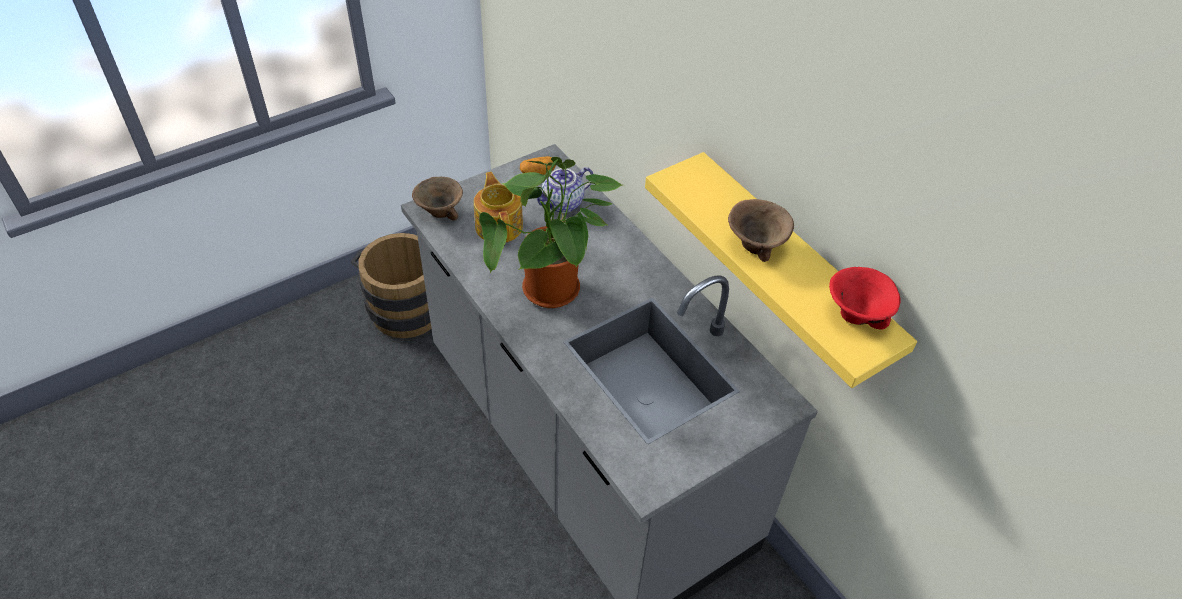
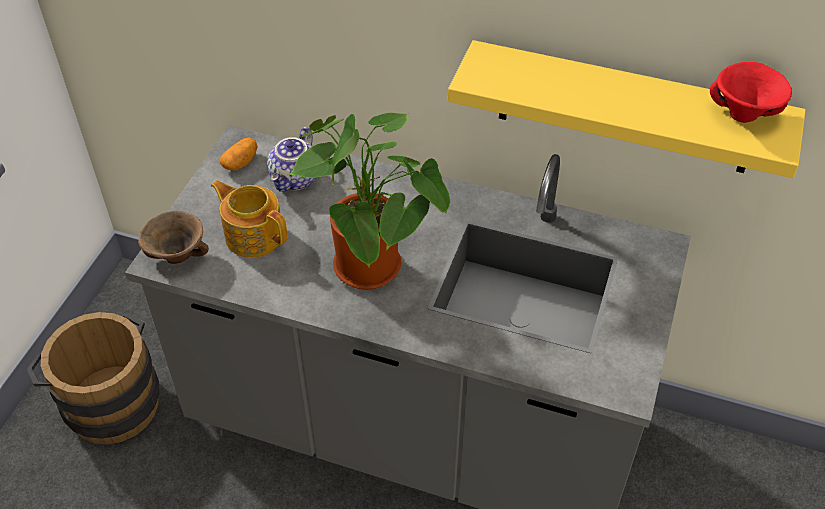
camera: 35 degrees left, 0 degrees up
(754, 246) = (606, 100): brown bowl -> none

